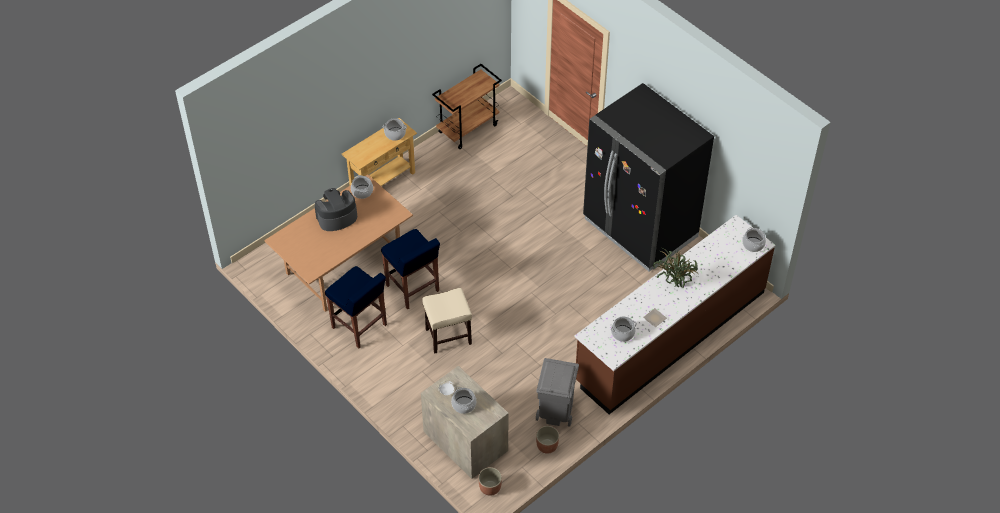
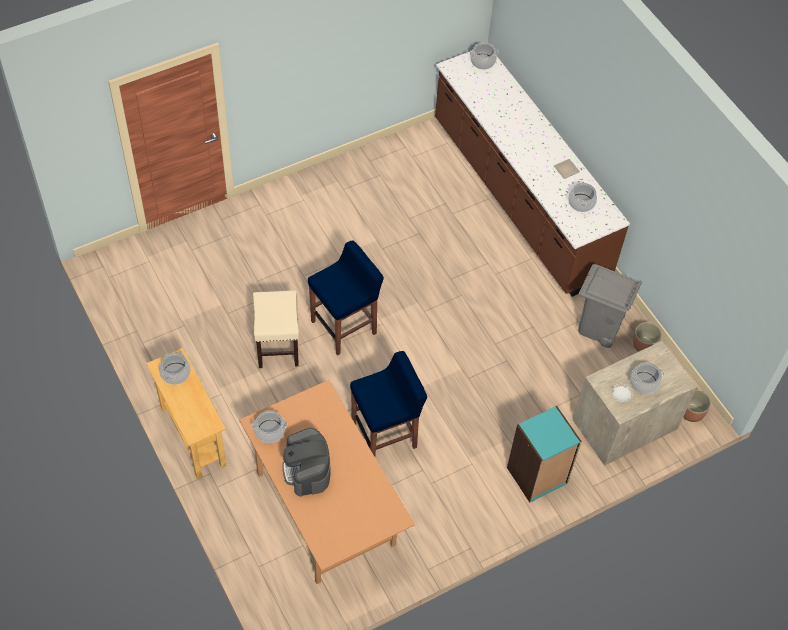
camera: 80 degrees left, 5 degrees up
(360, 327) = (431, 507): blue stool -> blue stool (345, 327)
(402, 388) = (537, 476): none -> turquoise bookcase
(448, 336) = (469, 411): beige stool -> beige stool (278, 347)
(468, 128) = (133, 319): brown cart -> none
(639, 228) = (359, 186): black fridge -> none
(674, 284) = (522, 141): potted plant -> none

